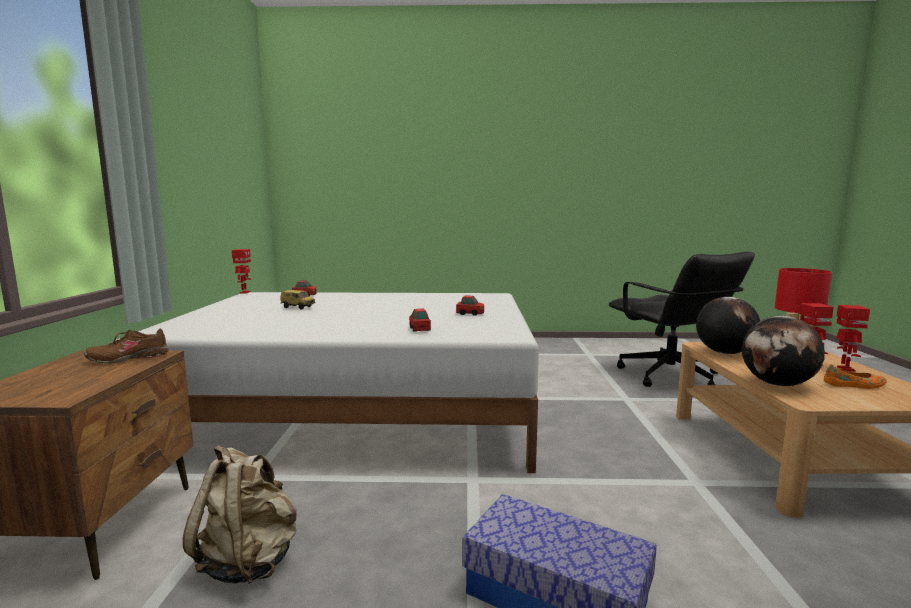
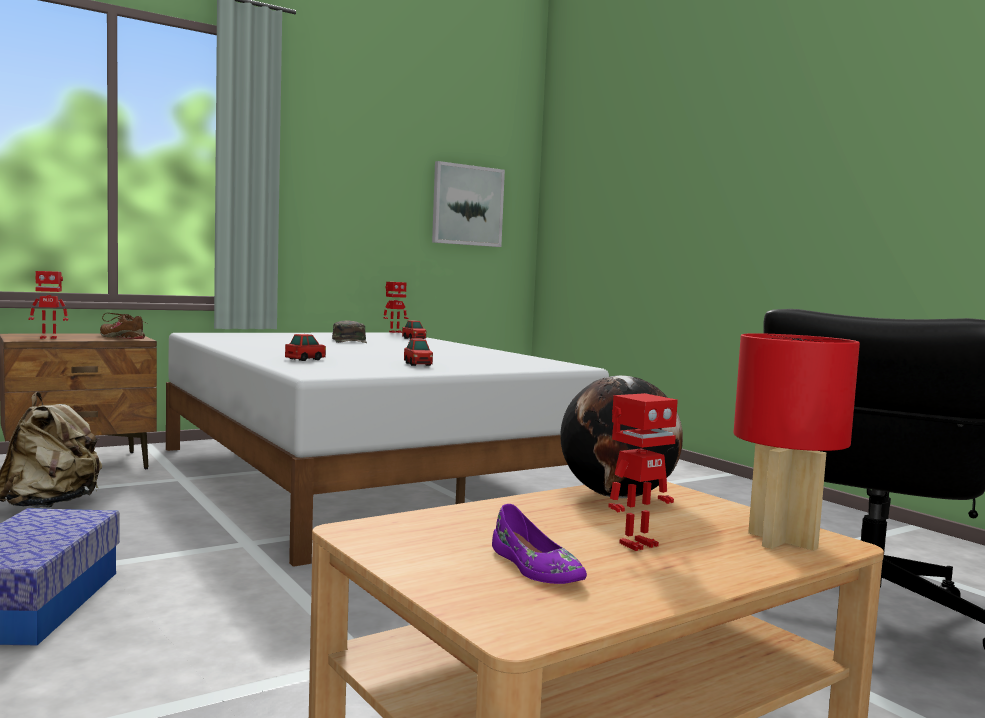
camera: 55 degrees right, 5 degrees down
(241, 178) = (467, 205): none -> picture
(298, 307) = (350, 341): toy car -> green cap
(777, 384) = (447, 519): globe -> none
(844, 369) = (671, 569): toy robot -> toy robot (49, 338)
(854, 385) = (534, 568): orange shoe -> purple shoe

